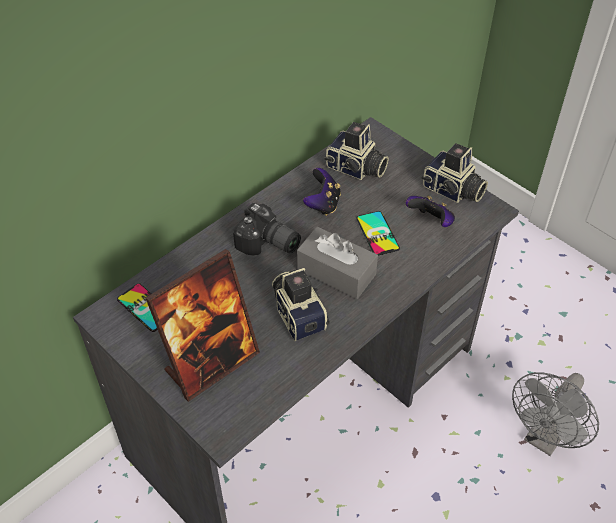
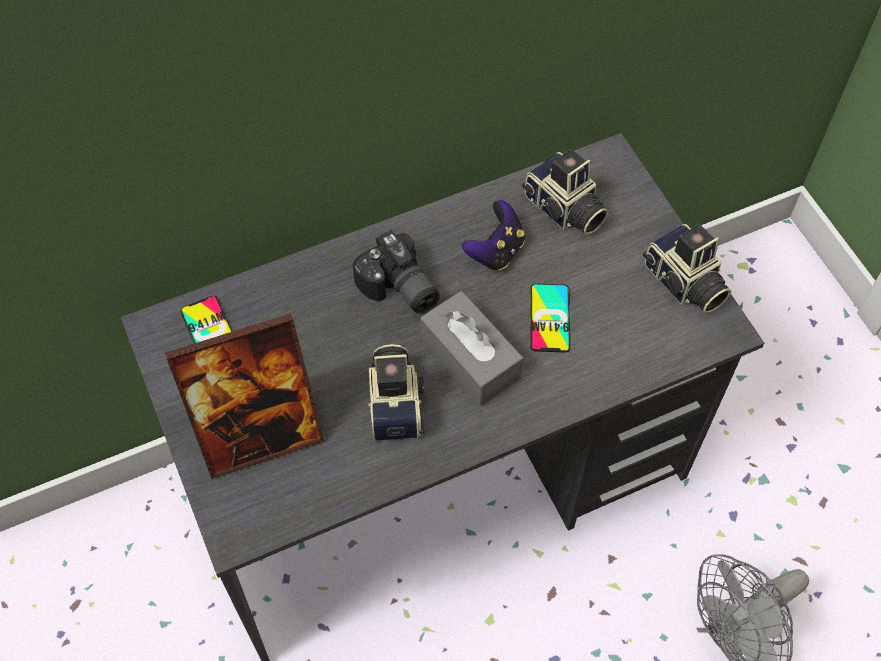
camera: 20 degrees right, 10 degrees up
(431, 222) = (631, 323): game controller -> none

